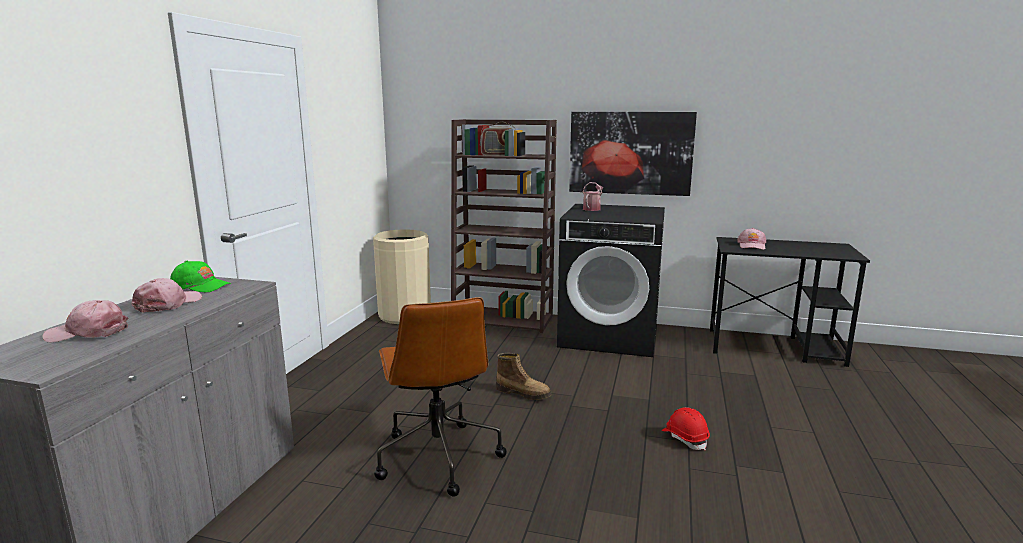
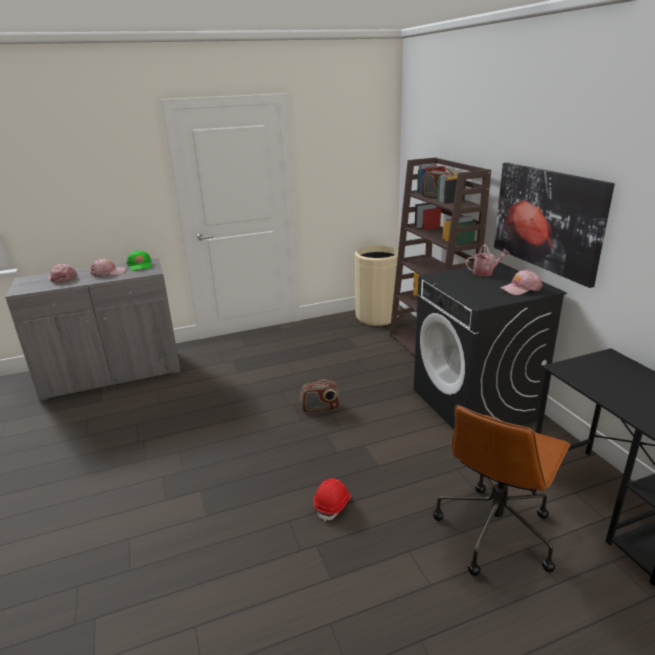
camera: 55 degrees right, 10 degrees up
(438, 456) = (212, 414): brown office chair -> brown office chair (495, 530)
(523, 393) = (320, 408): boot -> radio
(752, 245) = (606, 374): pink cap -> pink cap (520, 289)

